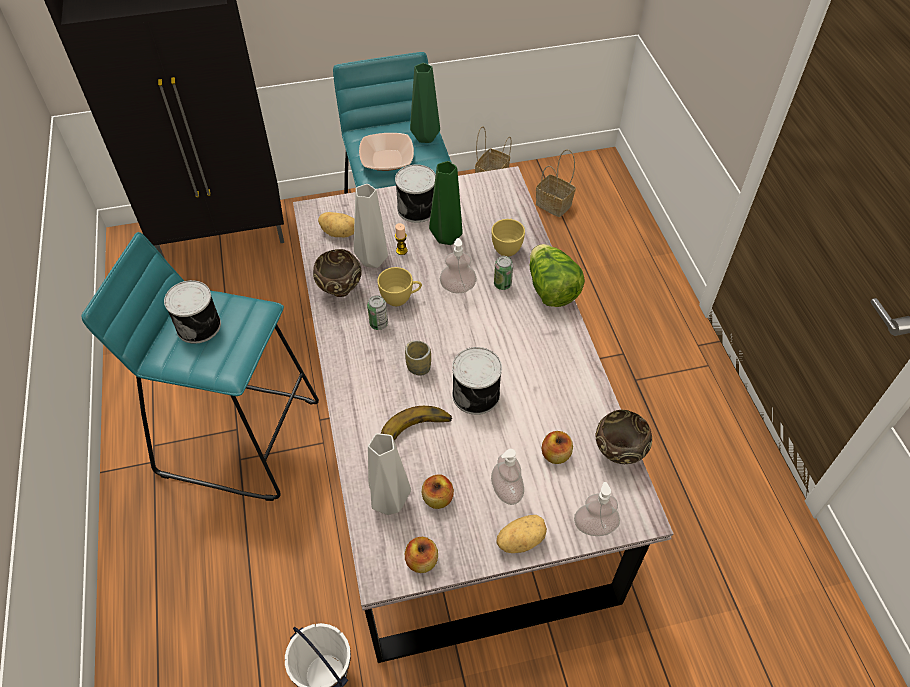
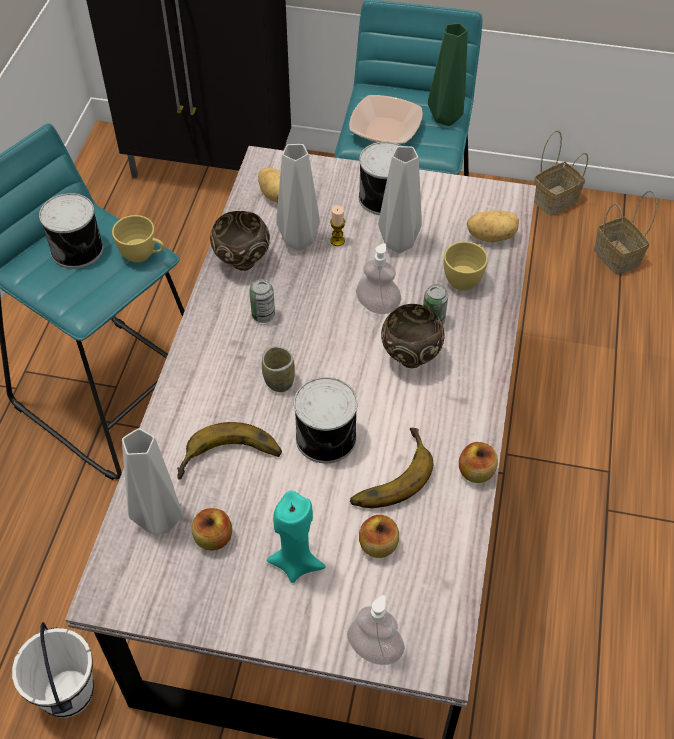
camera: 25 degrees right, 0 degrees up
(401, 298) = (304, 295): yellow cup -> yellow cup (143, 255)
(421, 561) = (155, 600): apple -> apple (476, 472)
(446, 236) = (399, 242): green vase -> grey vase
(506, 490) = (296, 562): soap dispenser -> turquoise candle
(520, 540) = (278, 625): potato -> potato (491, 236)
(533, 402) = (387, 473): none -> banana
(551, 289) = (488, 347): lettuce -> none
(617, 453) = (454, 575): brown bowl -> brown bowl (409, 358)

